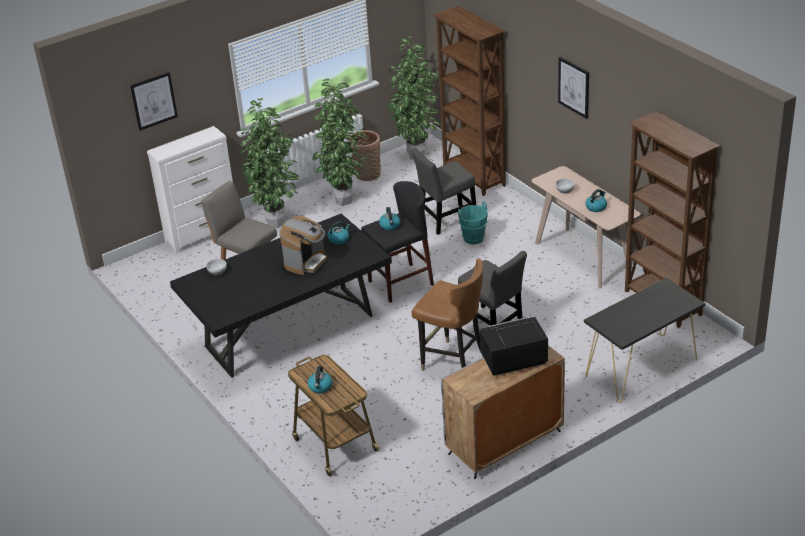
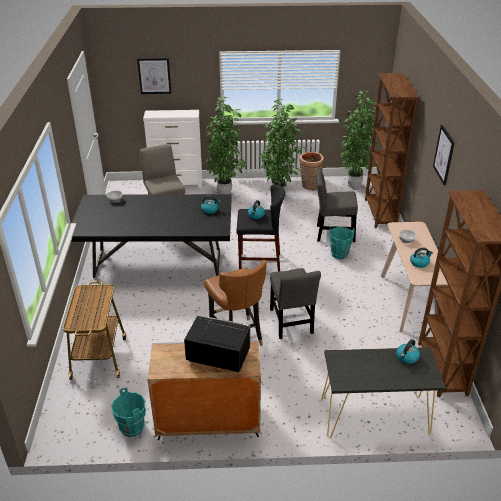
camera: 30 degrees right, 0 degrees up
(306, 262) = (172, 216): coffee machine -> none
(320, 387) = (81, 307): kettle -> kettle (407, 357)
(440, 482) = (132, 428): none -> turquoise bucket

